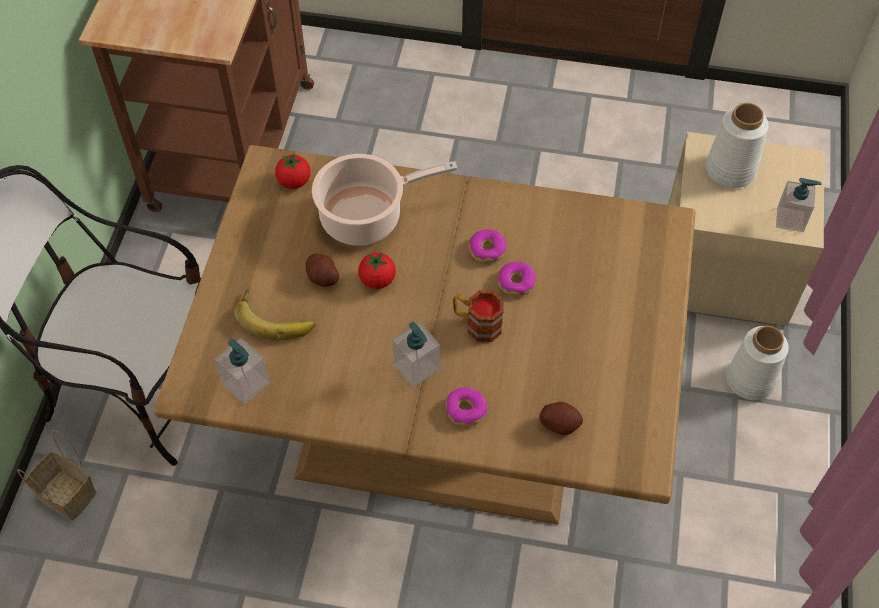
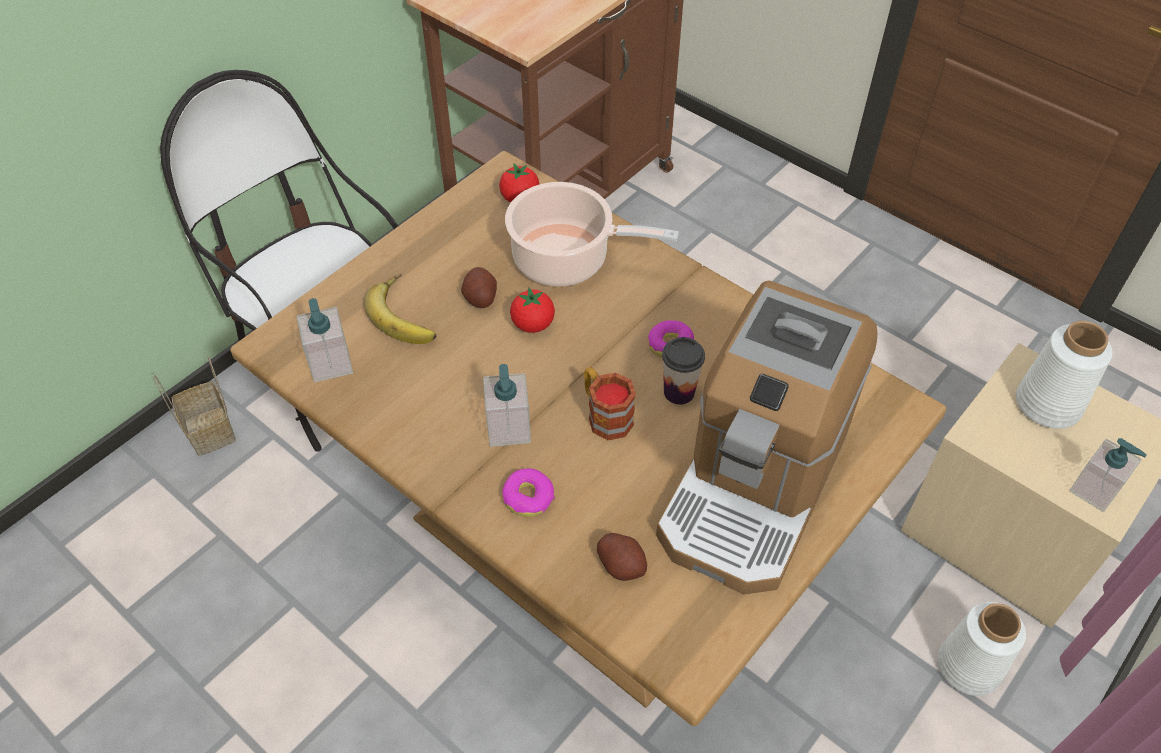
camera: 30 degrees right, 5 degrees down
(516, 282) = (679, 392): donut -> cup
(608, 326) = (753, 486): none -> coffee machine

